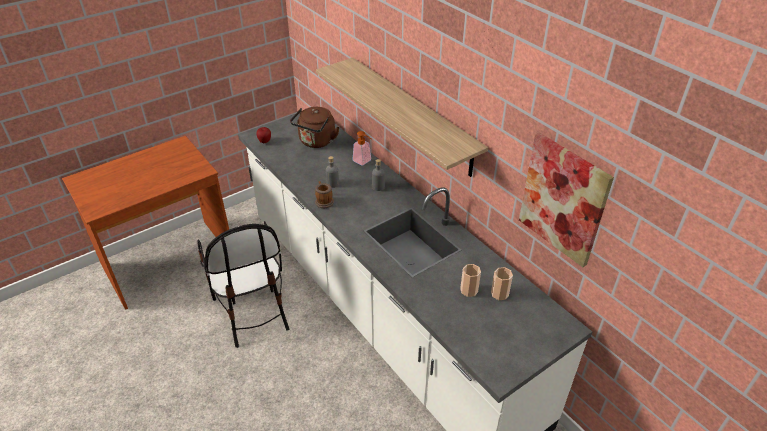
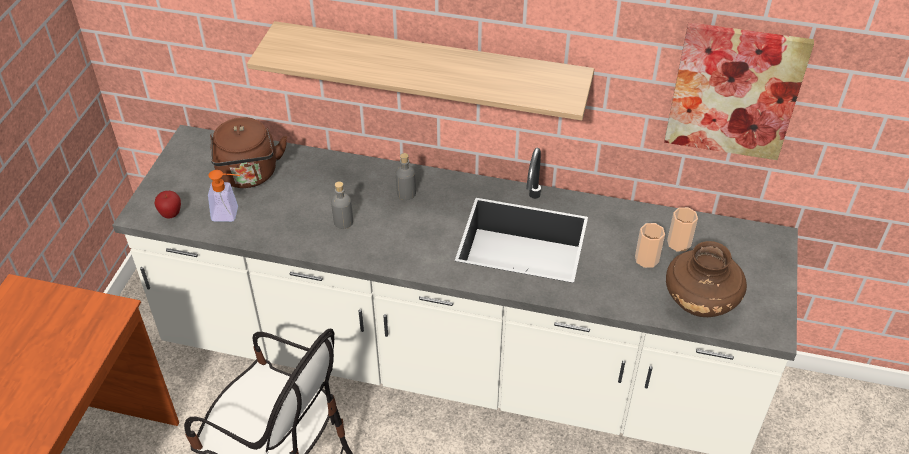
camera: 40 degrees left, 5 degrees up
(323, 201) = (359, 251): mug -> none
(364, 162) = (348, 169): soap dispenser -> soap dispenser (230, 214)
(472, 331) = (699, 302): none -> brown vase

